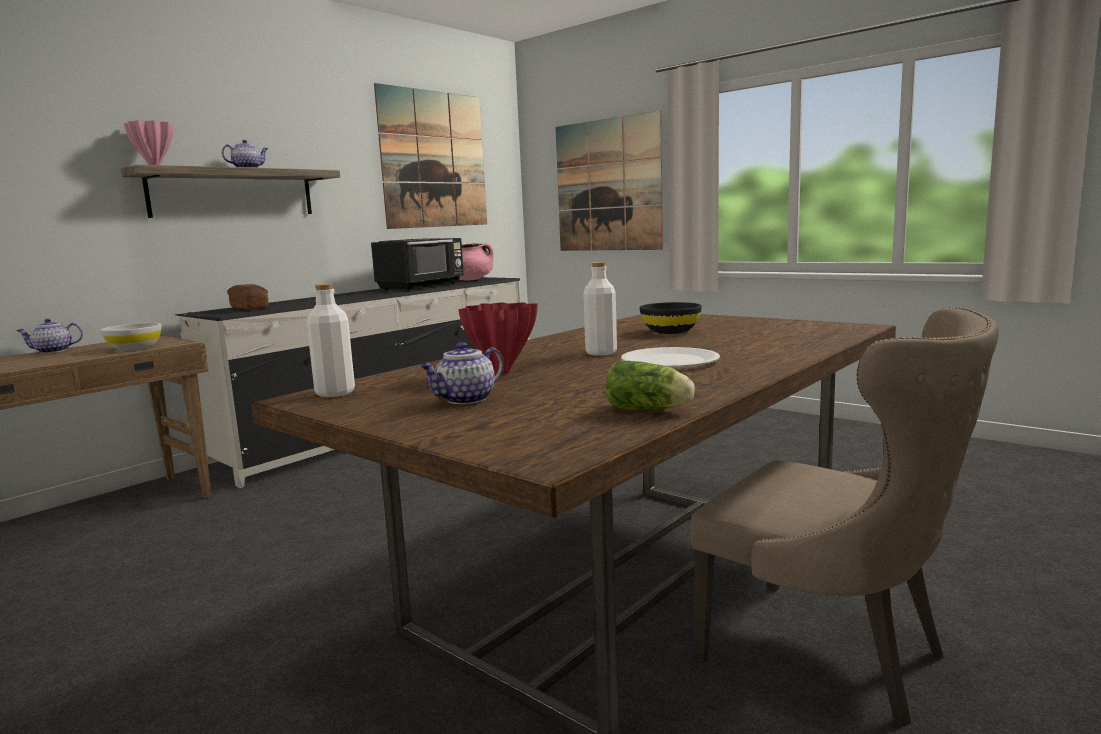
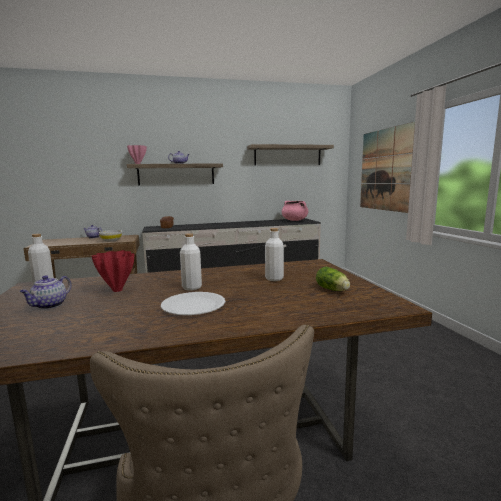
camera: 35 degrees right, 0 degrees up
(422, 286) = (262, 222): black microwave -> none
(434, 160) = (287, 155): picture -> shelf
(465, 400) = (49, 305): teapot -> teapot turned 60 degrees counterclockwise
(650, 410) = (58, 344): lettuce -> lettuce (333, 290)
(670, 331) = (274, 279): black bowl -> white bottle

